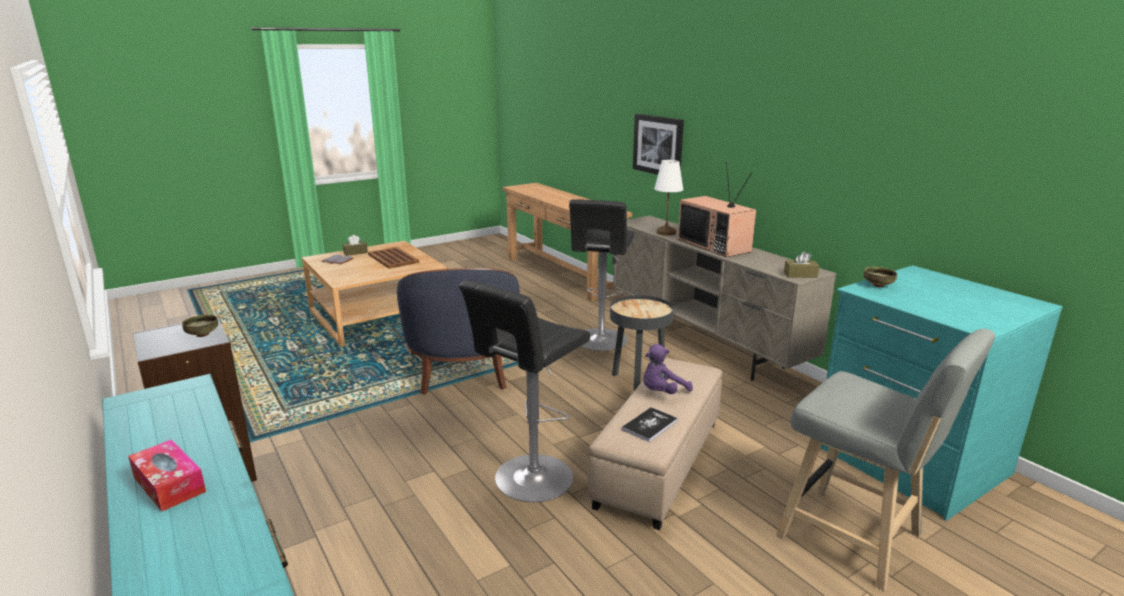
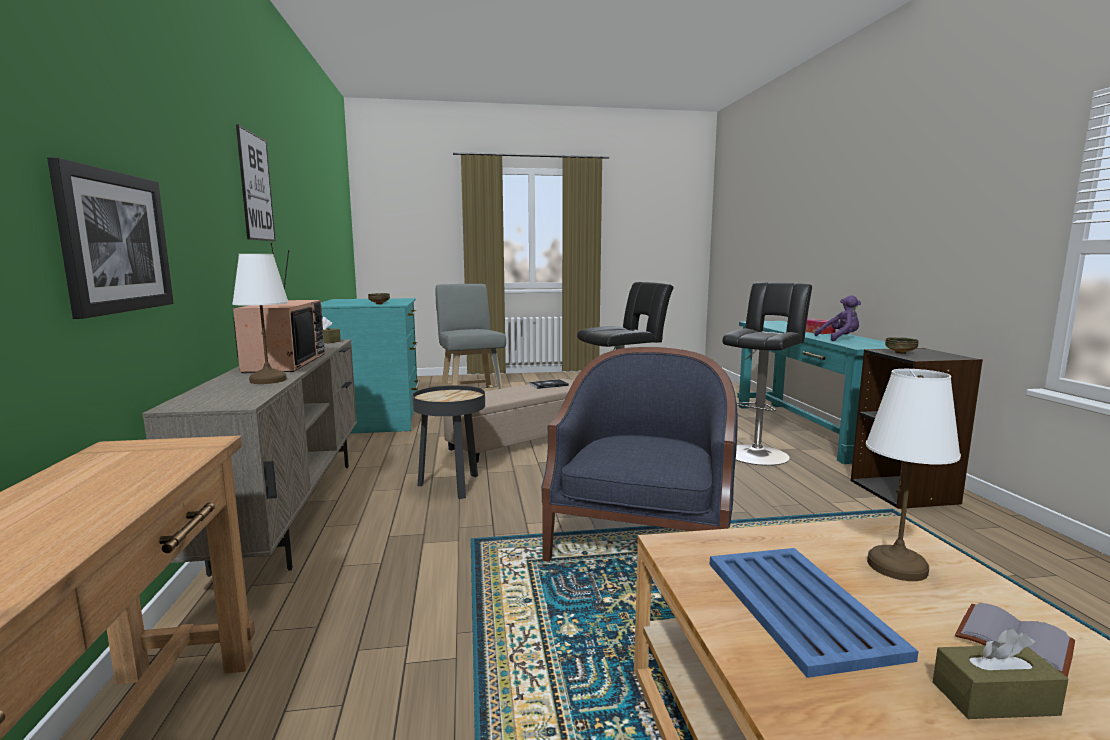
camera: 155 degrees left, 10 degrees down
(353, 271) = (898, 567): none -> white table lamp
(393, 259) = (798, 605): brown tray -> blue tray
(600, 341) = (407, 544): black stool -> black stool (758, 453)
(662, 392) = (514, 393): purple plush toy -> purple plush toy (840, 338)
(815, 119) = (256, 187): none -> picture

